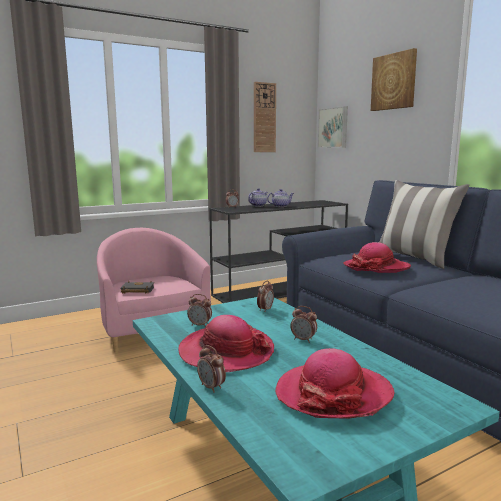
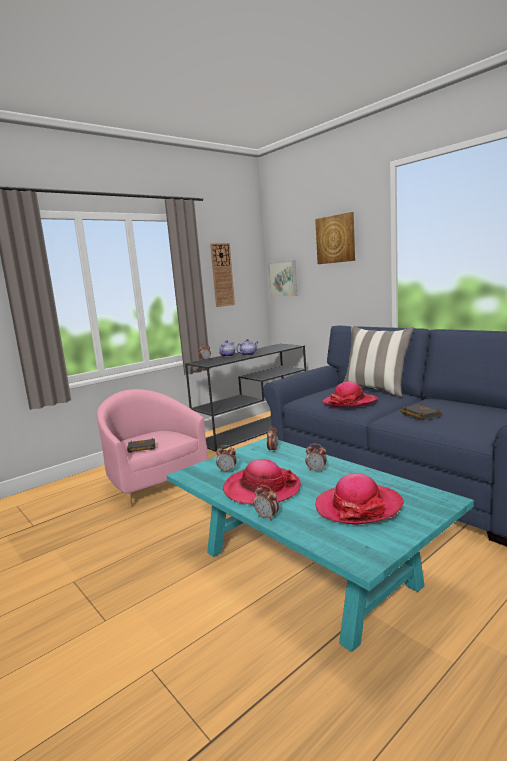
camera: 10 degrees left, 0 degrees up
(456, 291) = (418, 415): none -> black book

